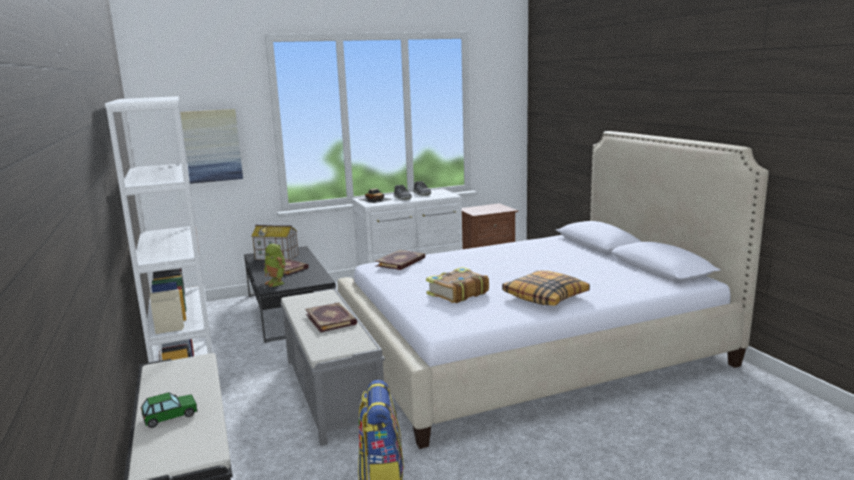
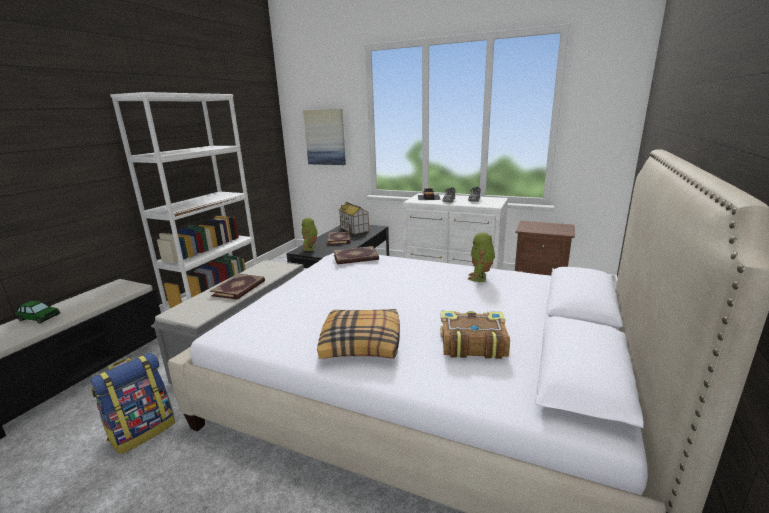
camera: 45 degrees right, 5 degrees up
(456, 293) = (314, 303): book -> book (471, 343)
(520, 248) = (480, 278): none -> toy robot

